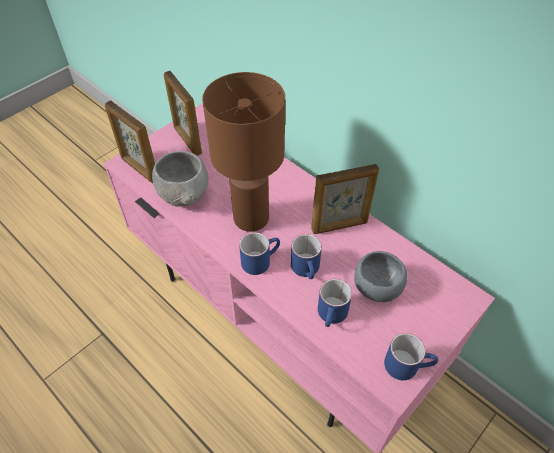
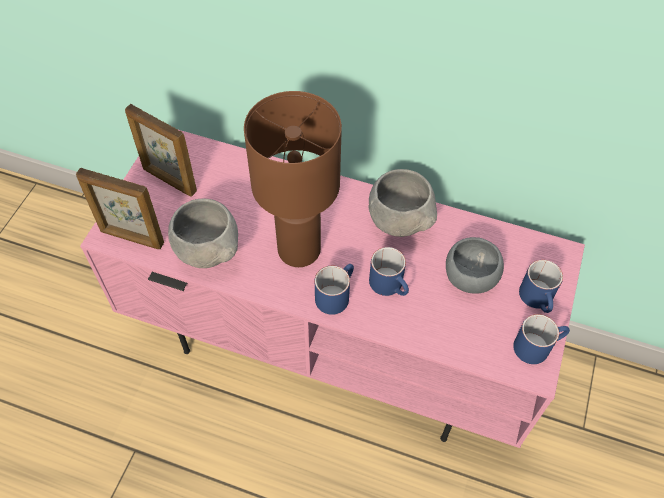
camera: 25 degrees left, 5 degrees up
(332, 316) = (441, 325): blue mug -> blue mug (538, 300)
(340, 226) = (399, 224): picture frame -> grey bowl

